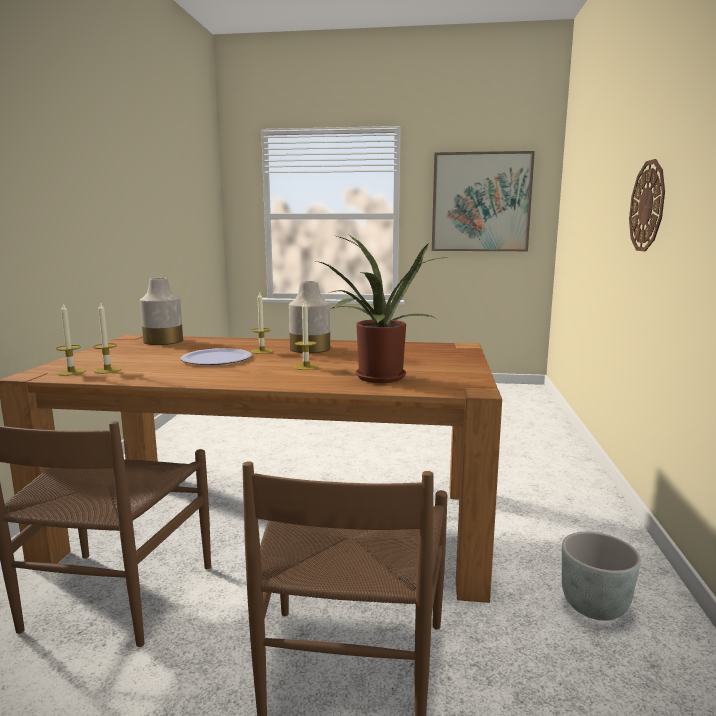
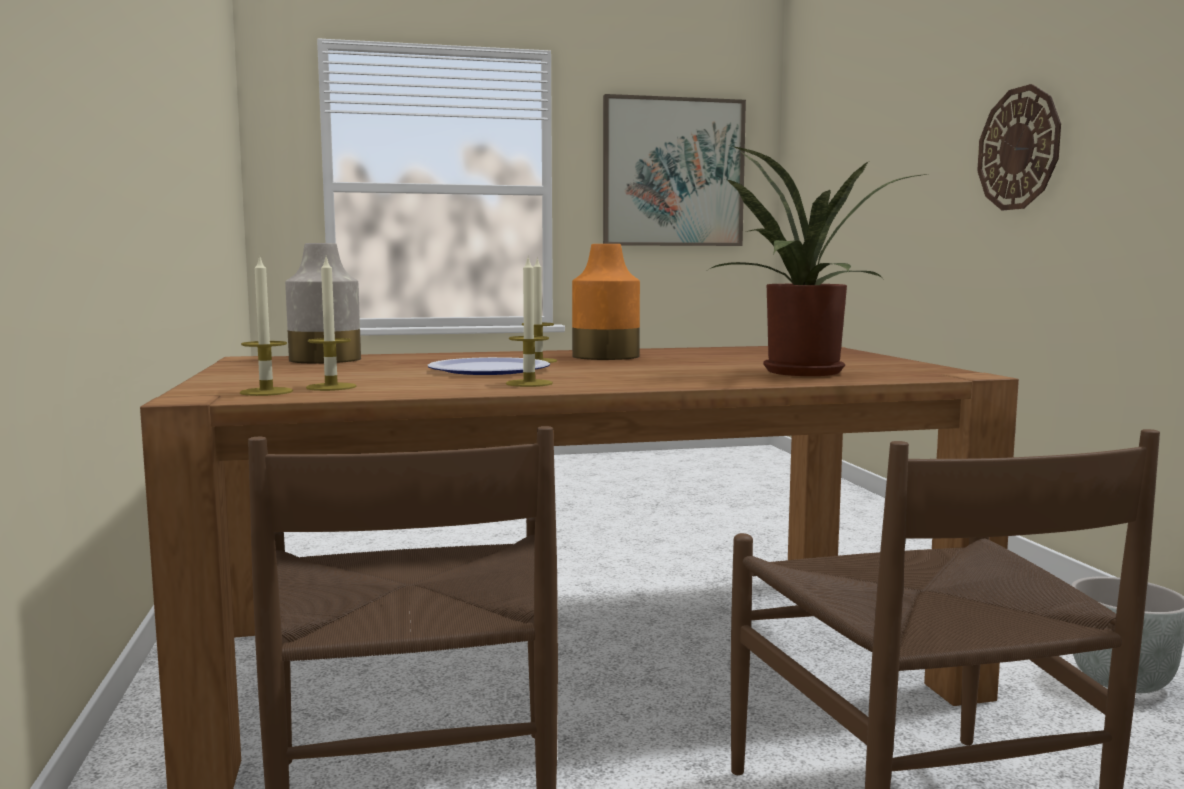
camera: 20 degrees left, 5 degrees down
(306, 367) = (661, 369): candle -> candle (529, 383)
(310, 348) = (606, 356): beige vase -> orange vase

